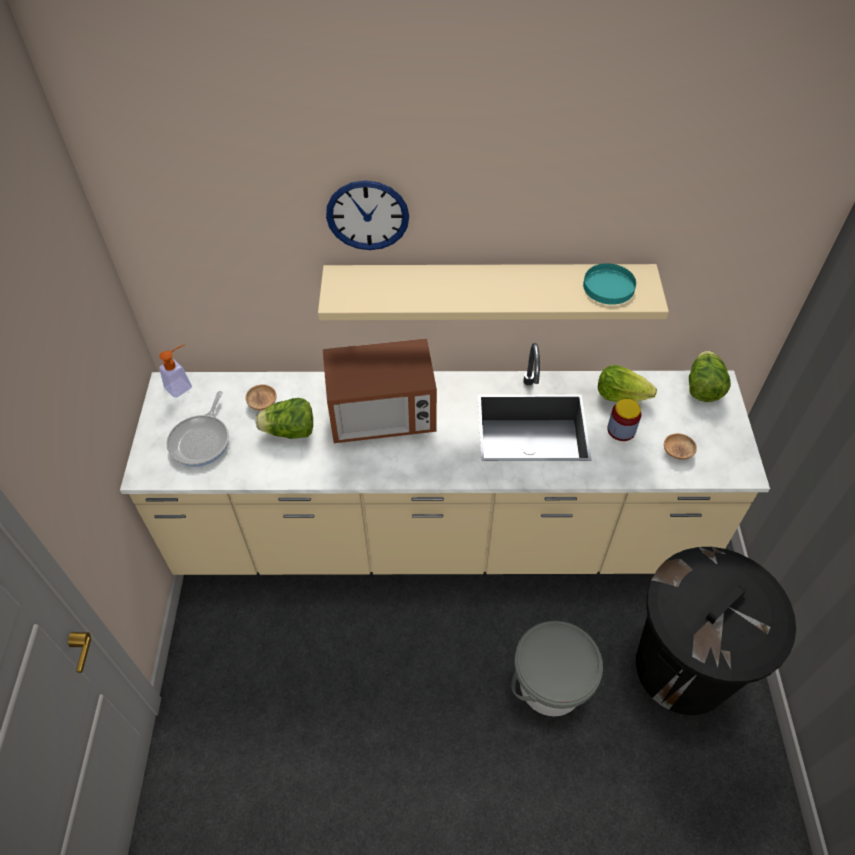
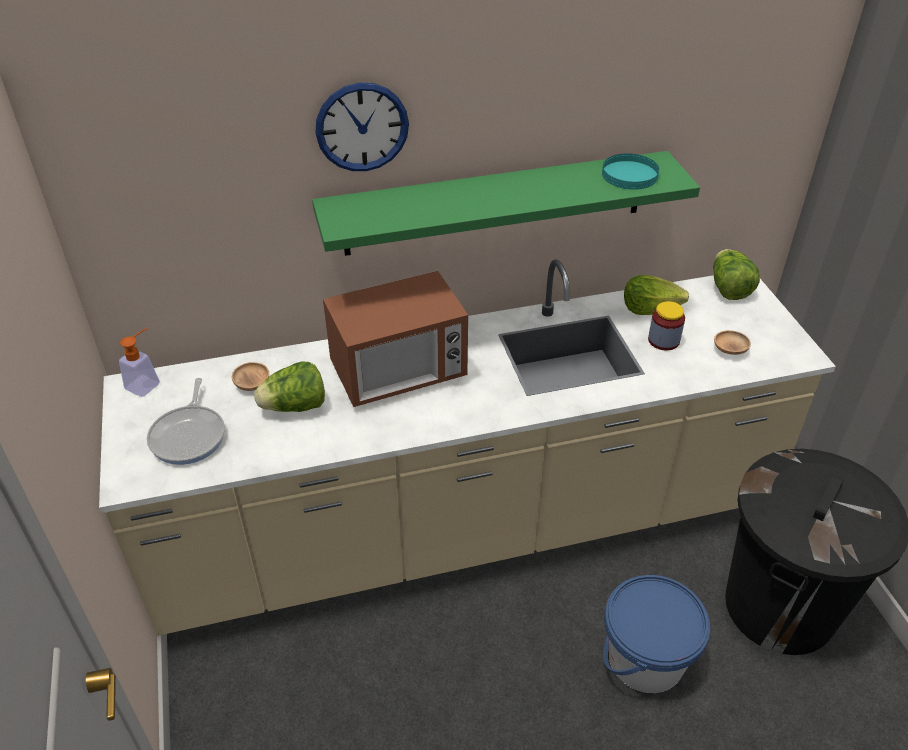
camera: 15 degrees left, 10 degrees down
(488, 287) = (495, 203): beige shelf -> green shelf
(551, 684) = (646, 658): grey bucket -> blue bucket

